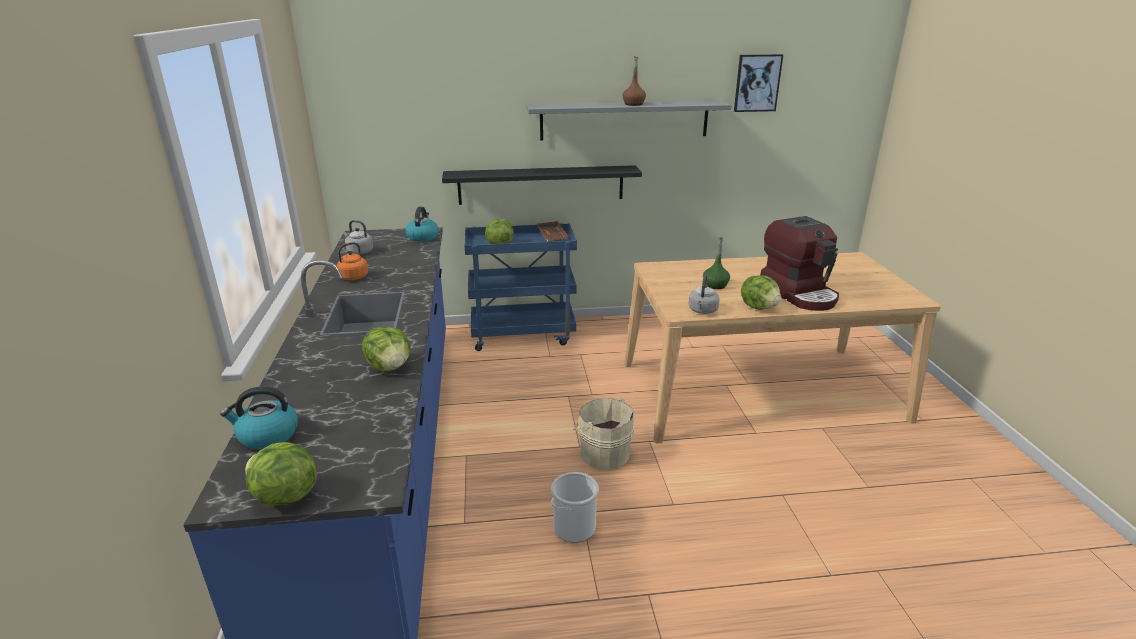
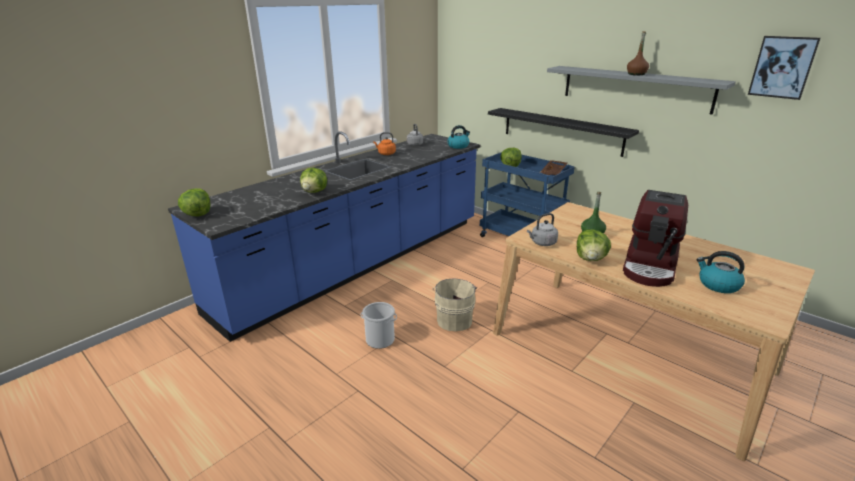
camera: 50 degrees right, 0 degrees up
(267, 435) = (234, 195): kettle -> kettle (718, 285)

